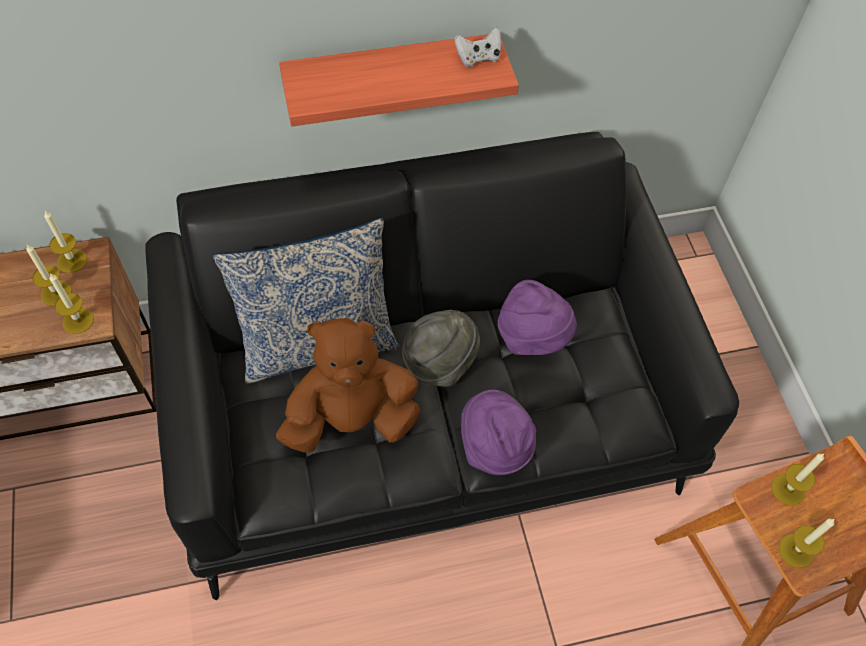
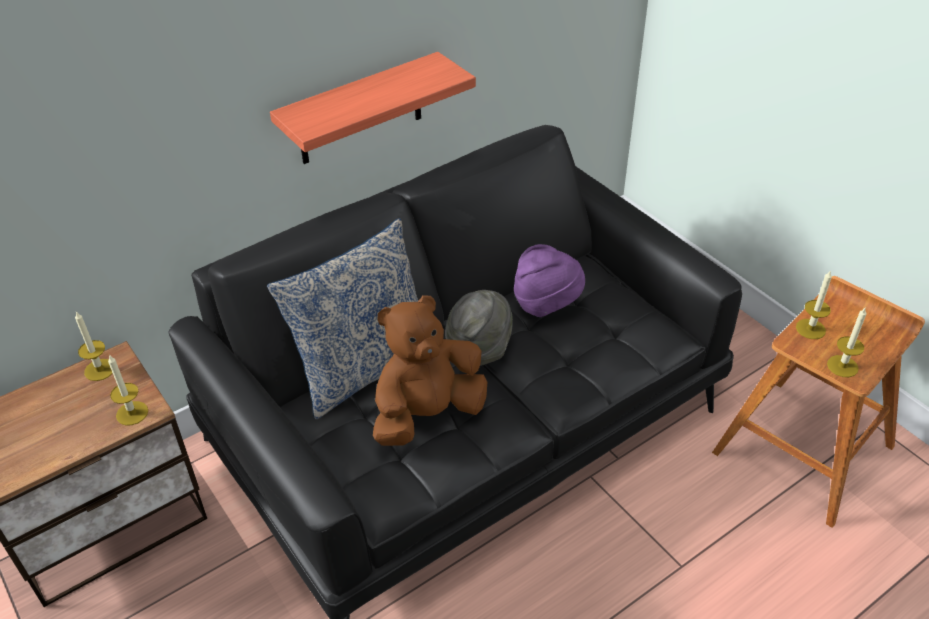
camera: 20 degrees left, 15 degrees down
(56, 293) = (97, 399): candle -> none
(478, 58) = (433, 69): white game controller -> none
(494, 446) = (562, 391): purple hat -> none

